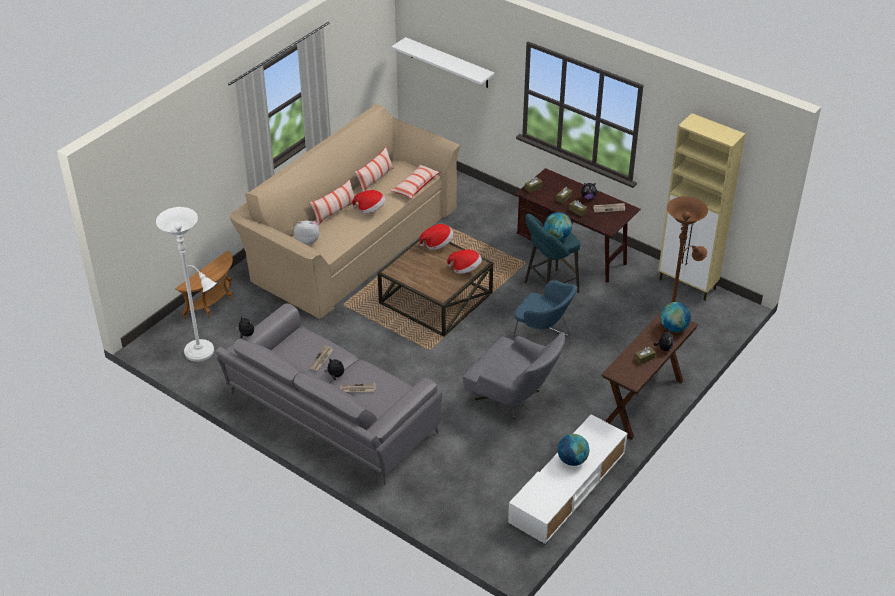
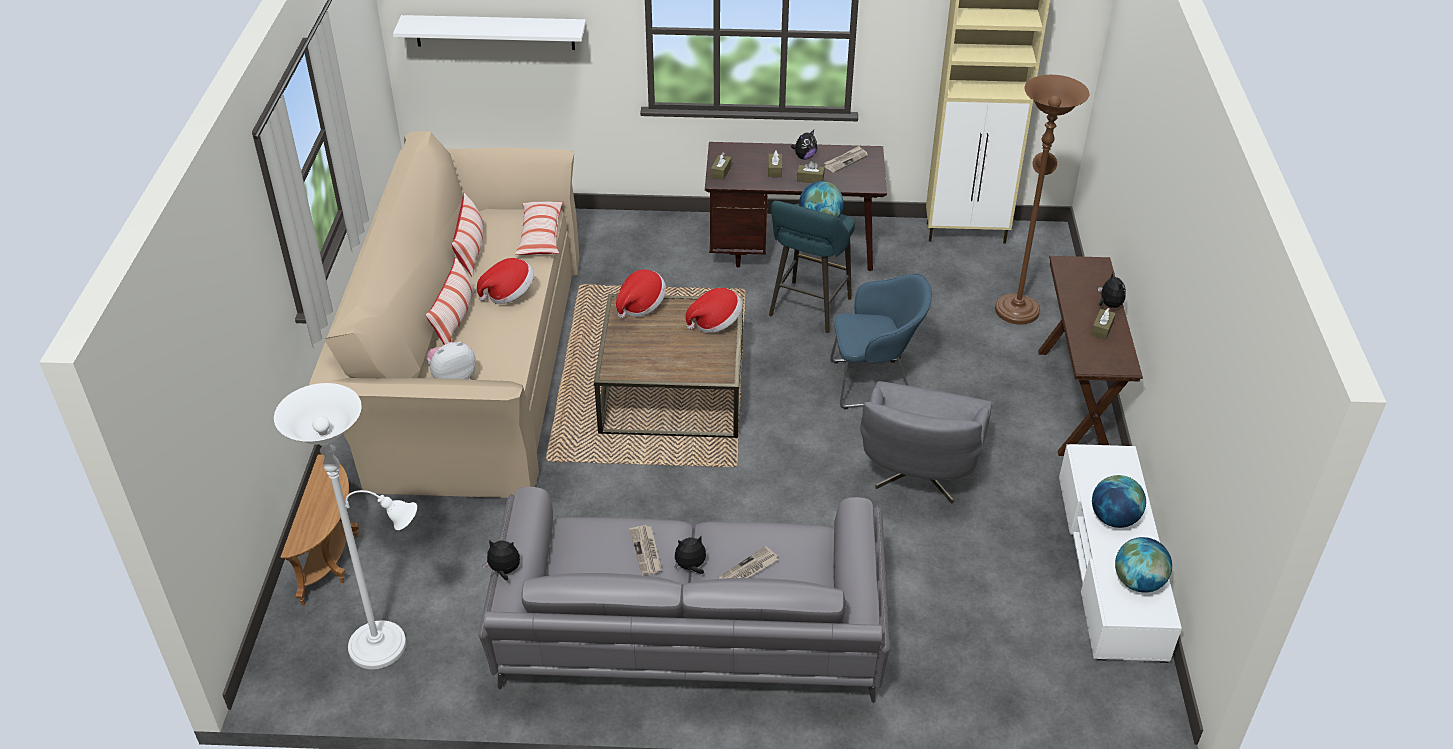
camera: 35 degrees left, 0 degrees up
(514, 399) = (917, 478): grey armchair -> grey armchair turned 105 degrees clockwise
(674, 328) = (1090, 274): globe -> globe (1138, 582)

